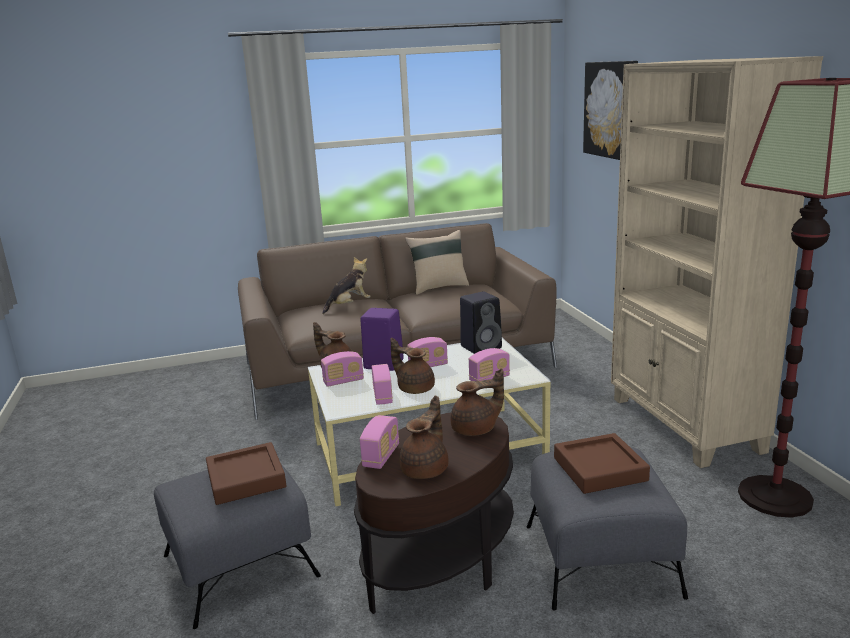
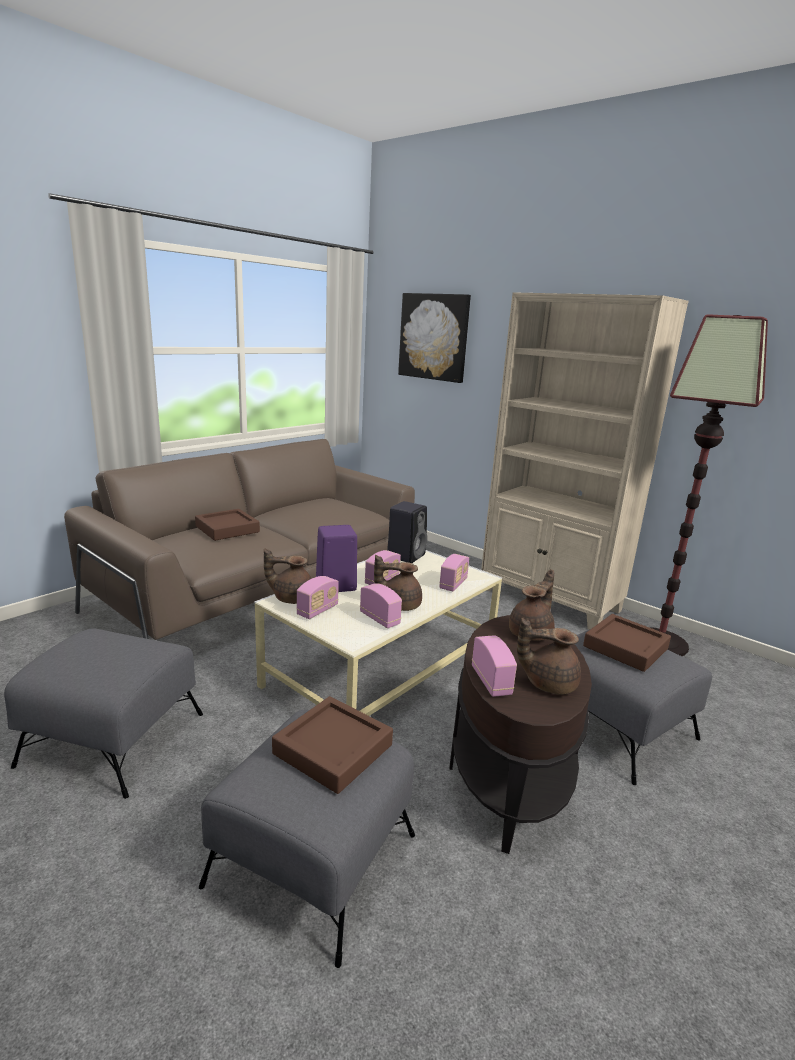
camera: 35 degrees left, 0 degrees up
(196, 455) = (114, 739): none -> grey ottoman
(349, 306) = (227, 529): plush toy -> brown tray
(426, 469) = (548, 683): brown teapot -> brown teapot turned 75 degrees counterclockwise
(438, 287) = (295, 503): beige pillow -> none

